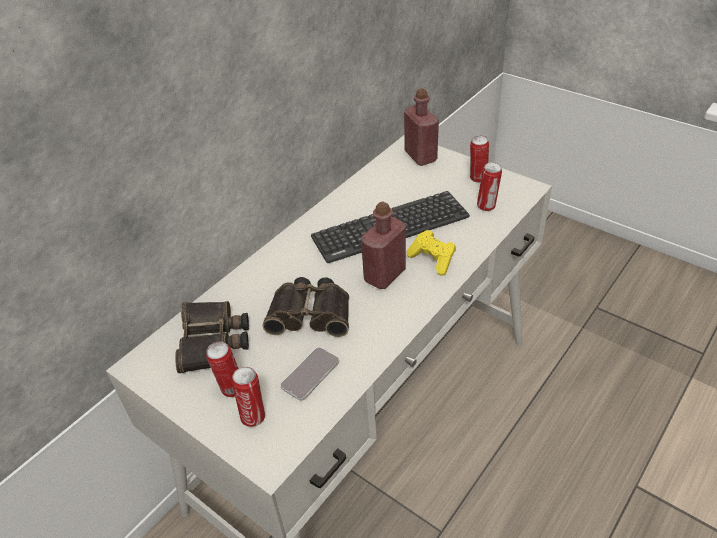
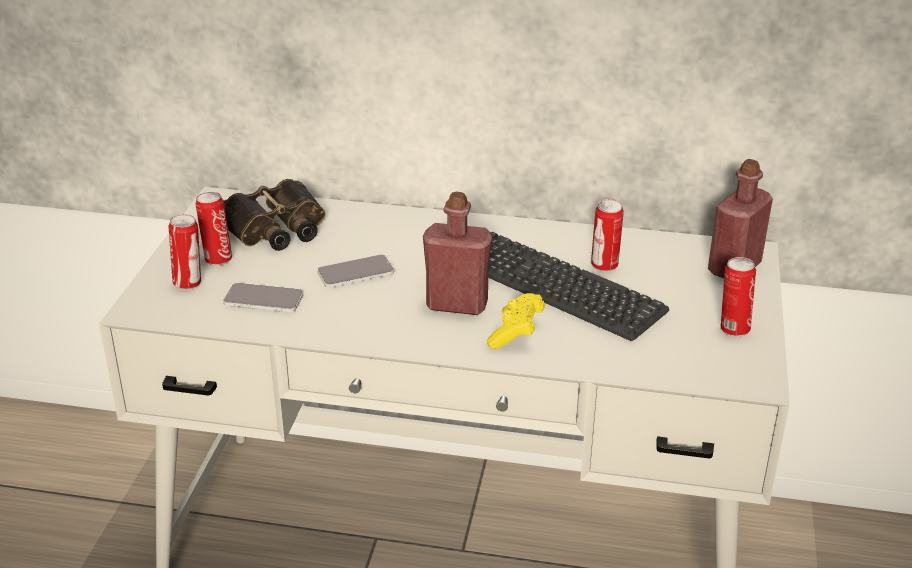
camera: 60 degrees right, 10 degrees down
(311, 313) = (355, 272): binoculars -> phone
(487, 206) = (673, 352): can -> can (604, 266)

